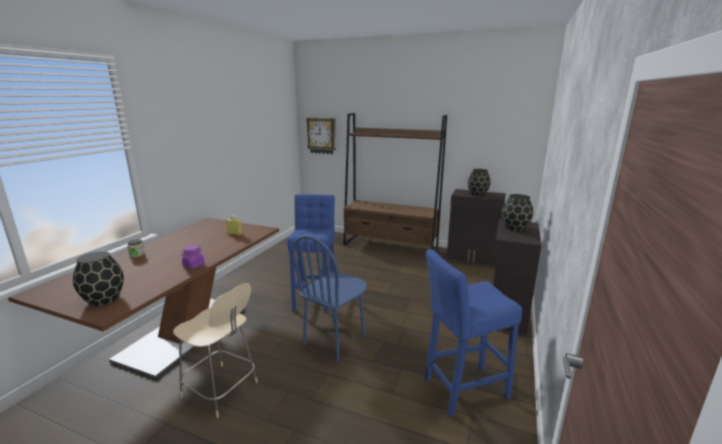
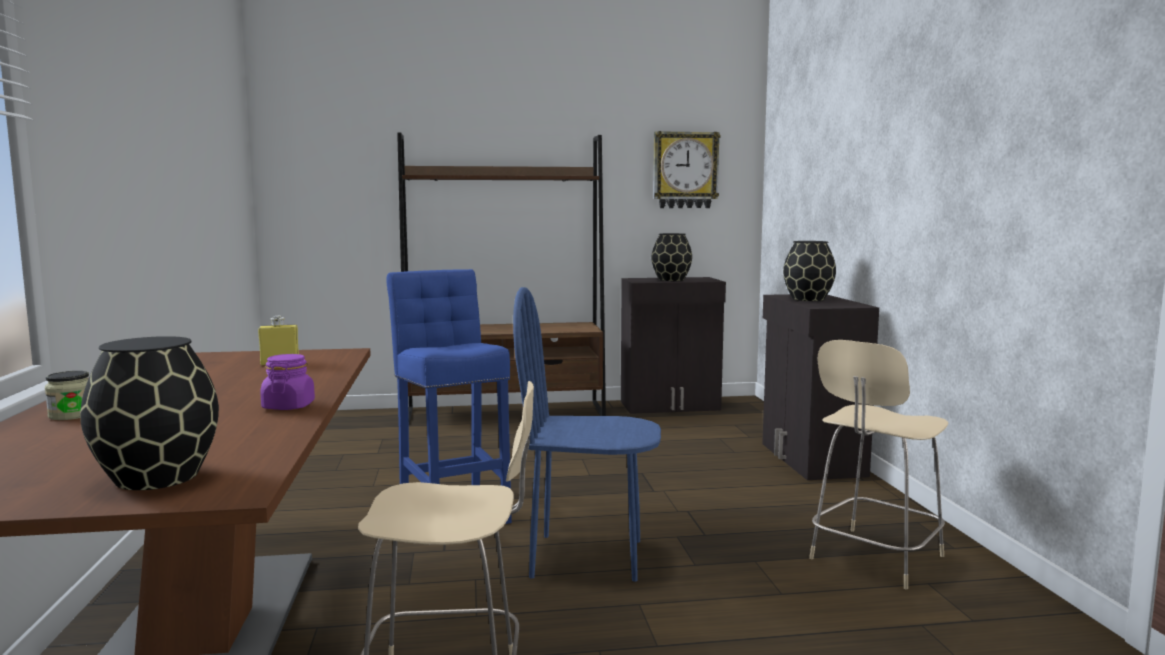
camera: 30 degrees left, 10 degrees down
(322, 135) = (319, 187): wall clock -> wall clock (685, 170)
(335, 341) = (587, 557): blue chair -> blue chair turned 90 degrees clockwise
(461, 389) = (874, 559): blue stool -> beige chair

